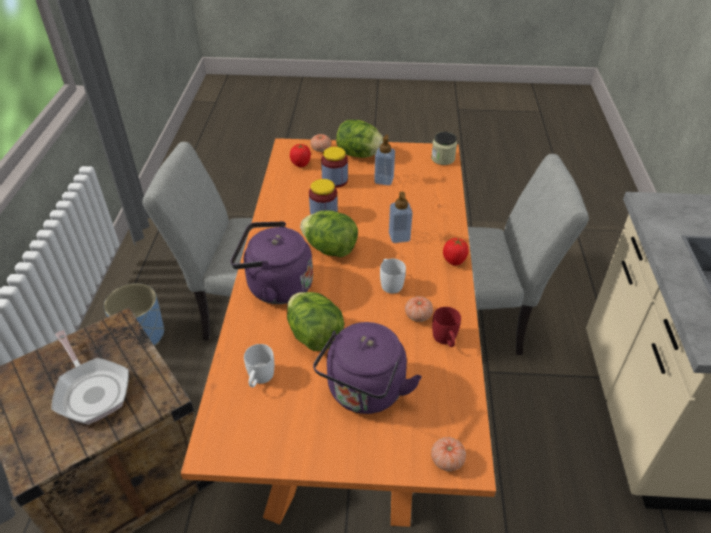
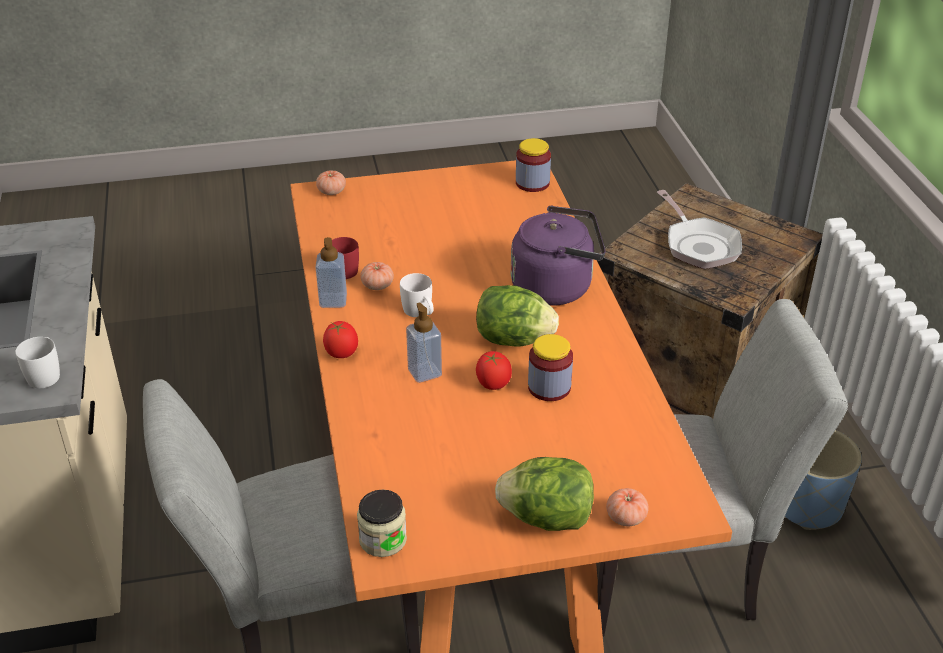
camera: 165 degrees right, 5 degrees down
(91, 390) = (699, 245): frying pan -> frying pan turned 150 degrees counterclockwise
(259, 379) = (520, 213): white mug -> white mug (46, 374)
(301, 164) = (641, 474): tomato -> tomato (493, 384)
(314, 336) = (485, 250): lettuce -> none
(335, 180) = (563, 450): jar -> jar (532, 183)
(364, 393) = (415, 218): purple kettle -> none
(384, 180) = (479, 467): soap dispenser -> soap dispenser (333, 300)

